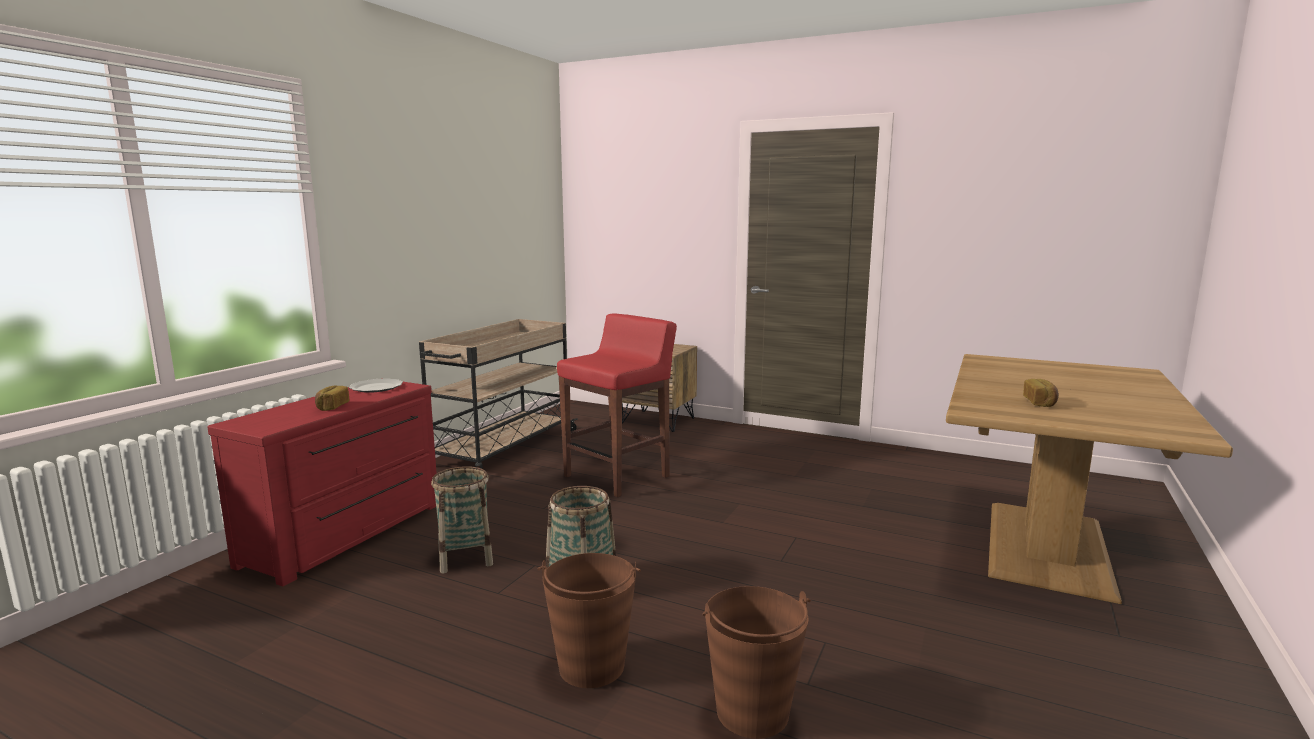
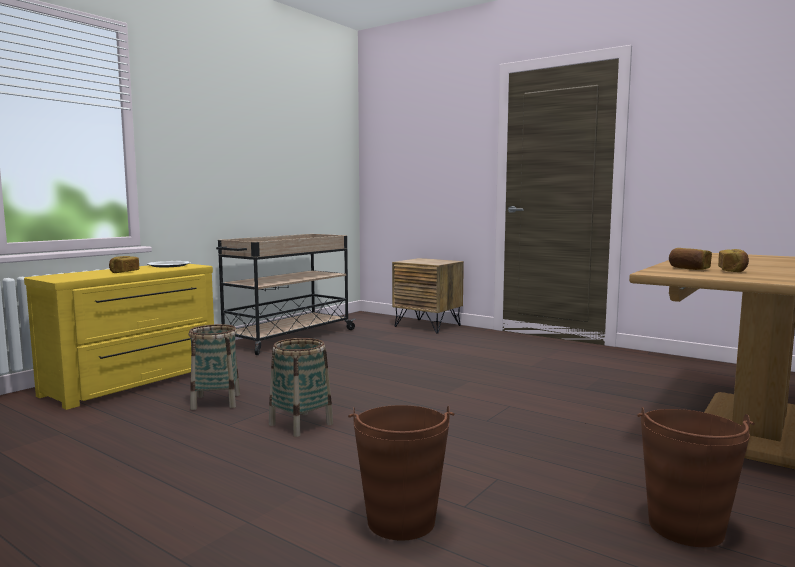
camera: 10 degrees right, 5 degrees down
(348, 534) = (135, 382): red dresser -> yellow dresser
(591, 667) = (276, 478): brown bucket -> brown bucket (685, 528)
(618, 476) = (373, 358): red stool -> none
(995, 399) = (688, 268): none -> bread

